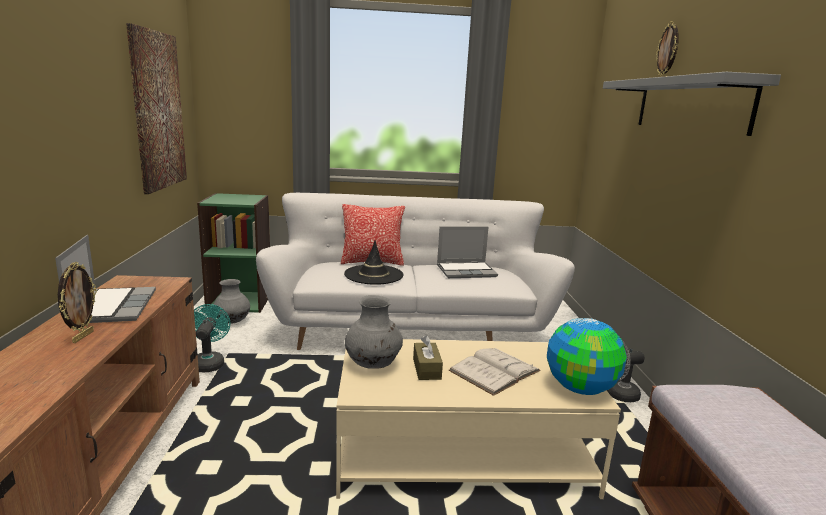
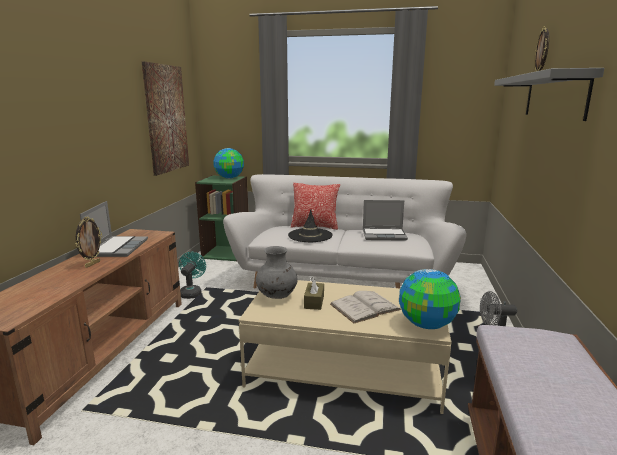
camera: 15 degrees right, 0 degrees up
(232, 322) = (216, 266): grey vase -> none
(245, 197) = (229, 178): none -> globe

